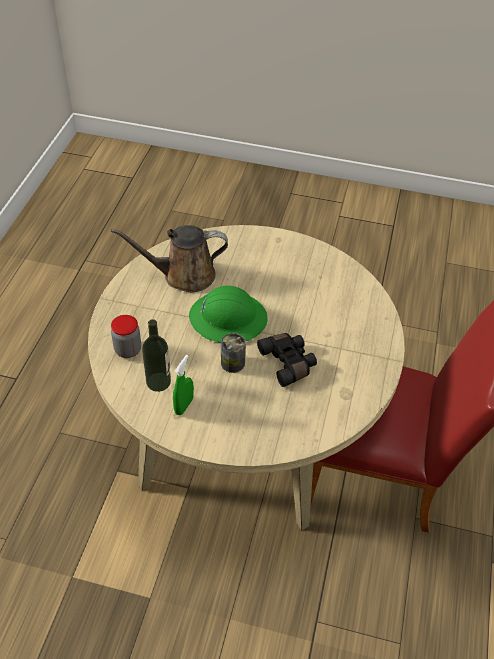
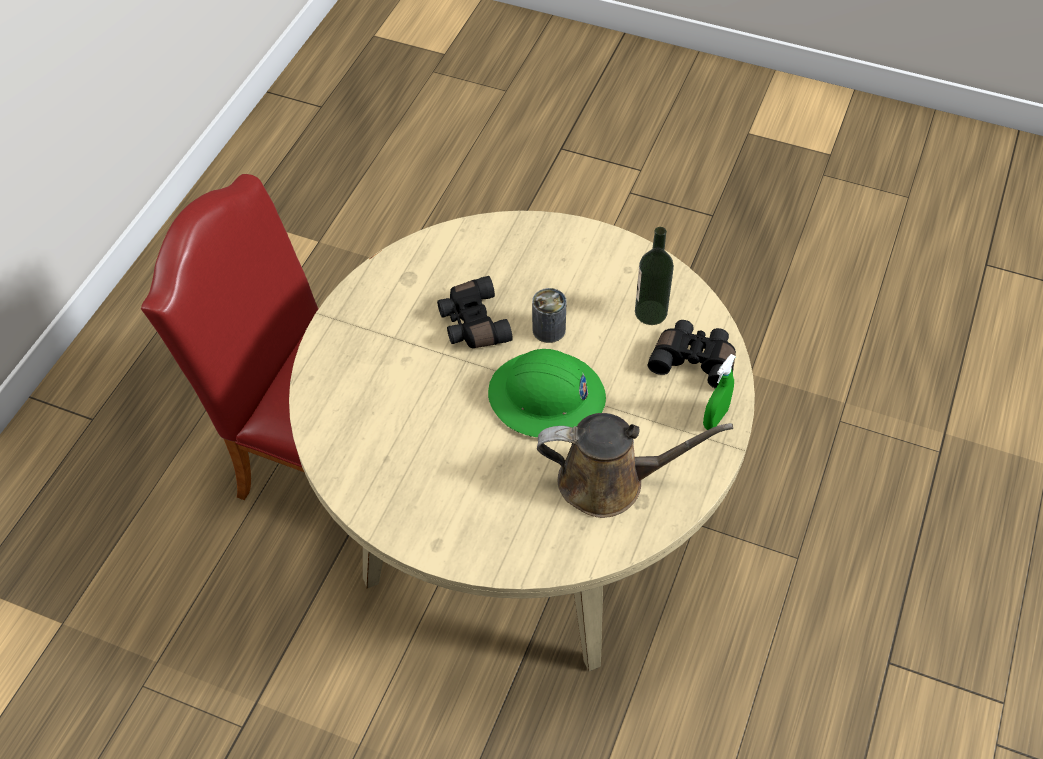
camera: 170 degrees left, 5 degrees up
(128, 350) = (694, 360): jar -> black binoculars
(184, 406) = (618, 280): green spray bottle -> green spray bottle (715, 418)

